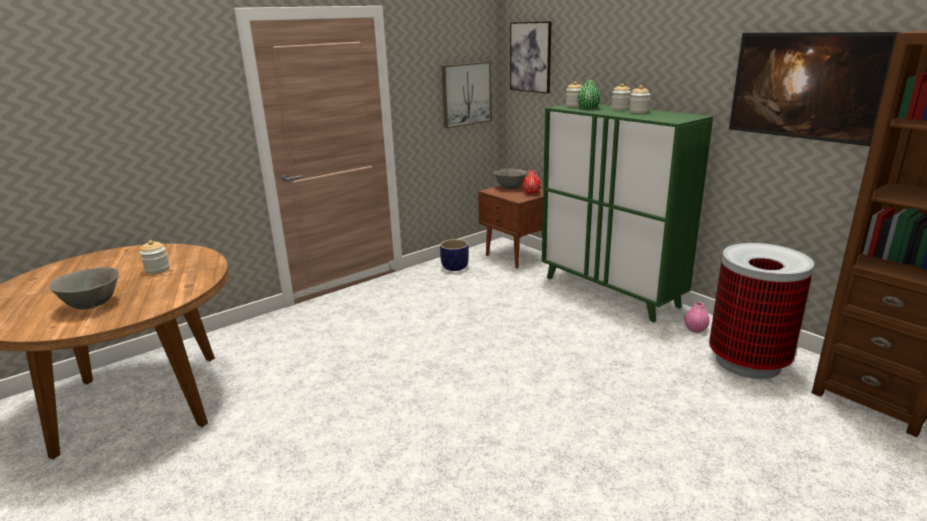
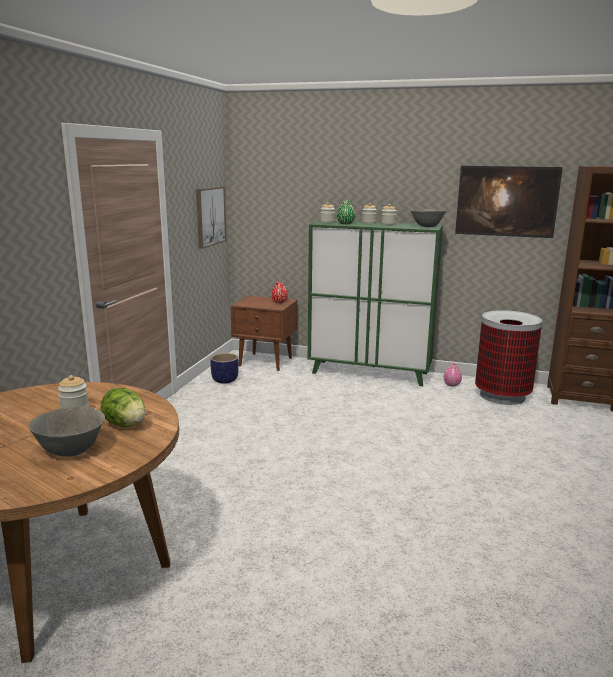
camera: 35 degrees left, 5 degrees down
(157, 292) = (125, 424): none -> lettuce
(510, 187) = (254, 300): grey bowl -> grey bowl (427, 227)
(530, 57) = (263, 183): picture -> none

